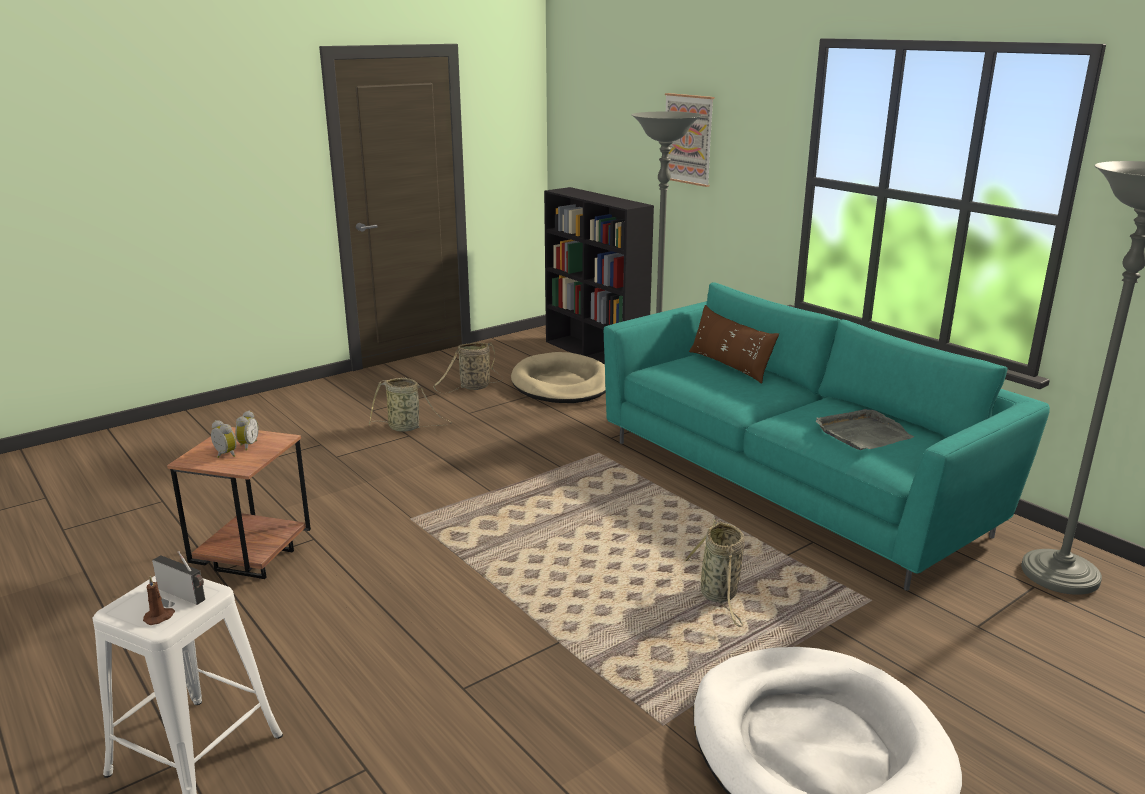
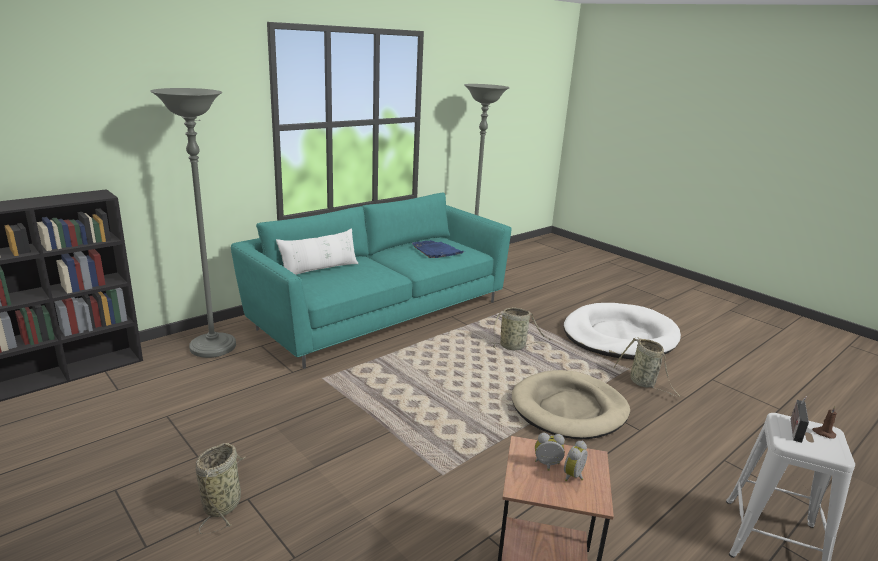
camera: 95 degrees left, 0 degrees up
(473, 387) = (113, 458): basket -> basket (644, 383)
(562, 384) = (145, 395): beige dog bed -> beige dog bed (569, 409)
(688, 139) = (137, 115): picture -> none
(729, 366) = (319, 269): brown pillow -> white pillow
(862, 434) = (436, 251): grey tray -> blue tray

